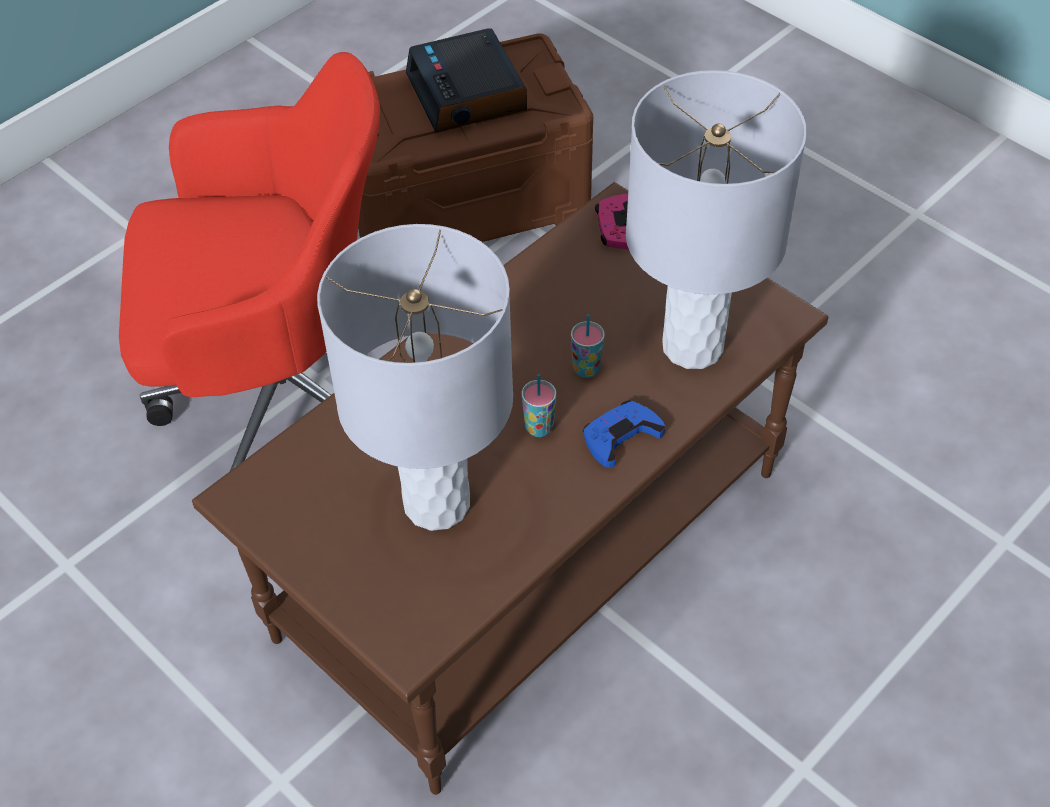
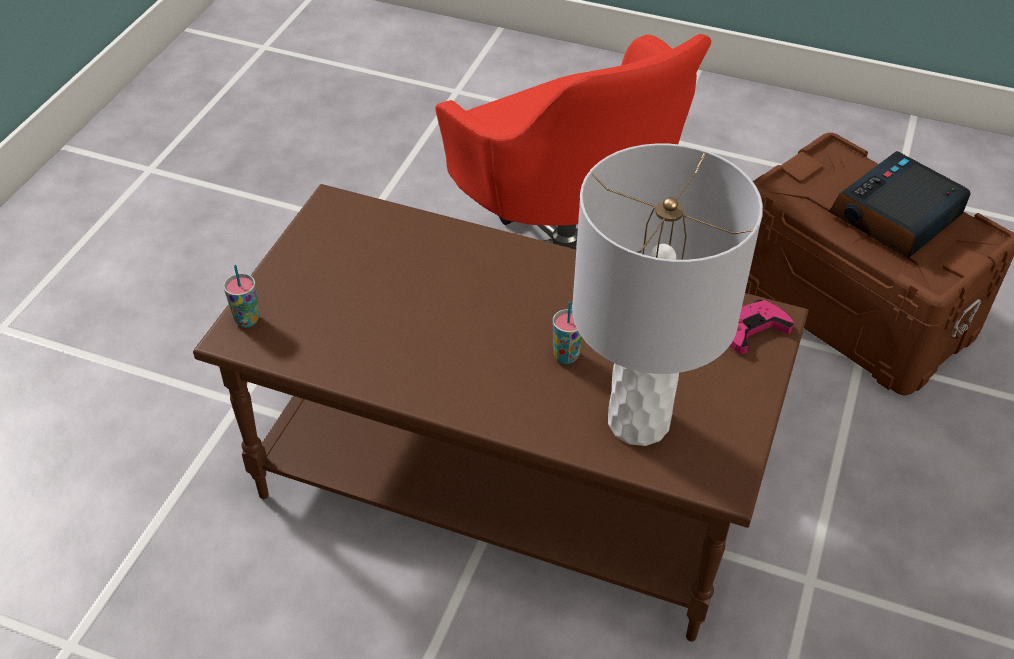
camera: 65 degrees right, 5 degrees down
(438, 503) = (376, 309): grey table lamp -> none
(539, 428) = (484, 345): cup -> cup (247, 320)
(620, 436) = (503, 401): blue game controller -> none

